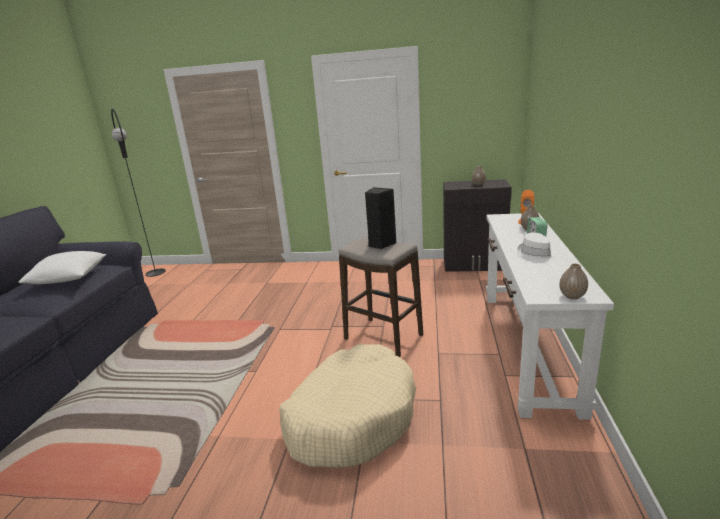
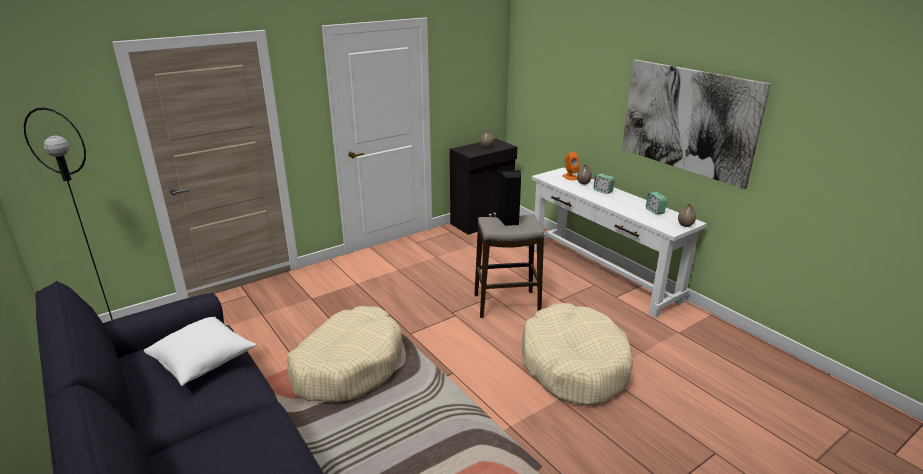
camera: 45 degrees left, 5 degrees up
(211, 333) = (348, 366): none -> beige dog bed
(536, 254) = (622, 202): white hat -> none
(560, 272) = (654, 211): none -> alarm clock
(614, 138) = (688, 120): none -> picture

